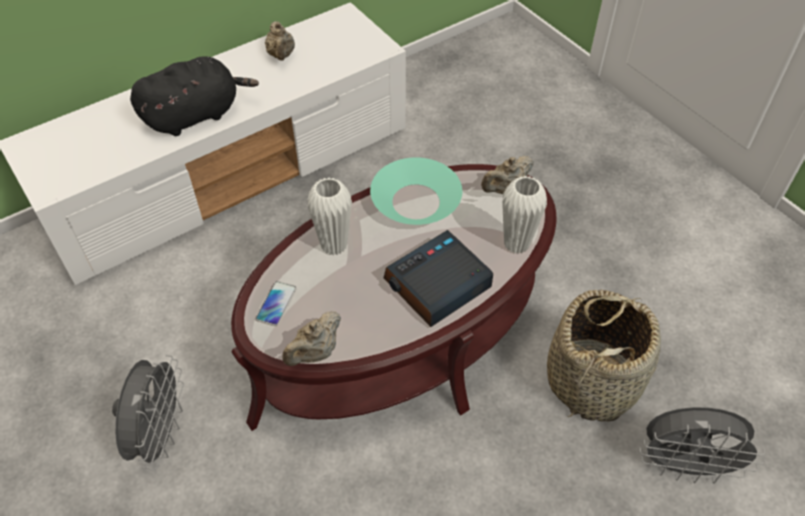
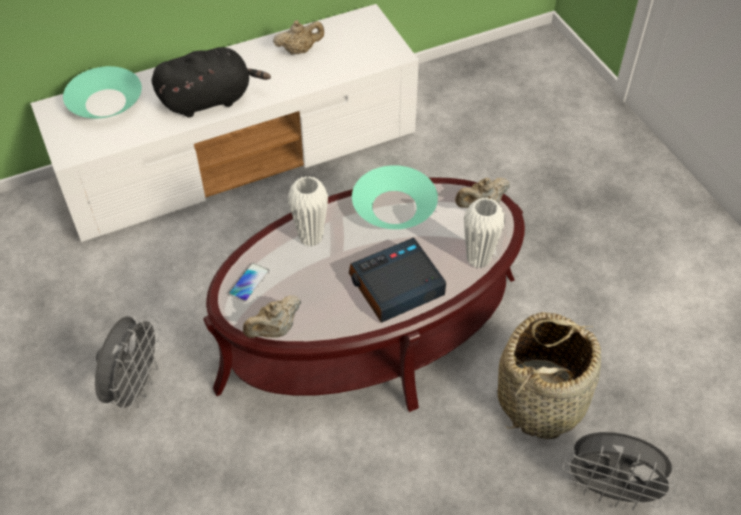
camera: 10 degrees right, 0 degrees up
(82, 131) = (105, 102): none -> turquoise bowl
(281, 55) = (299, 50): beige teapot -> beige teapot turned 105 degrees counterclockwise

